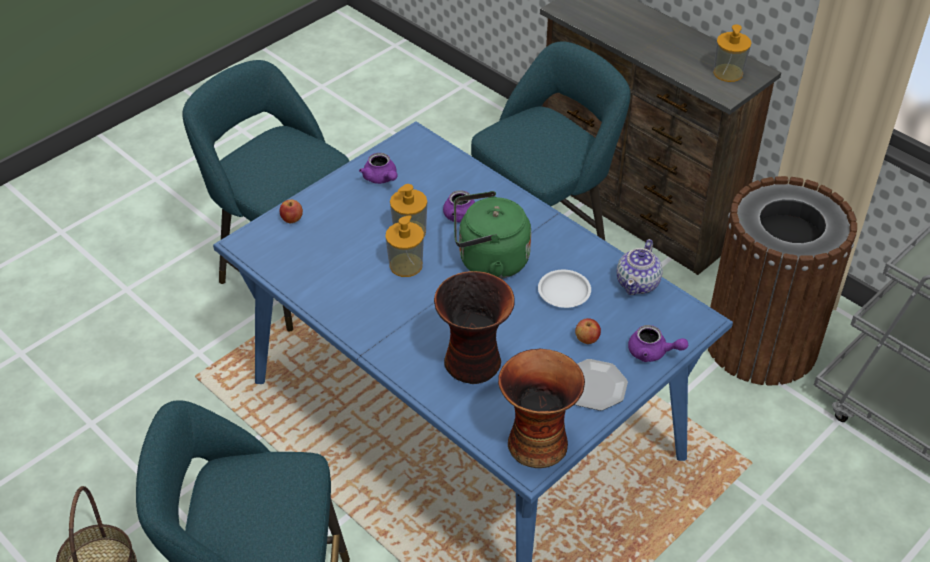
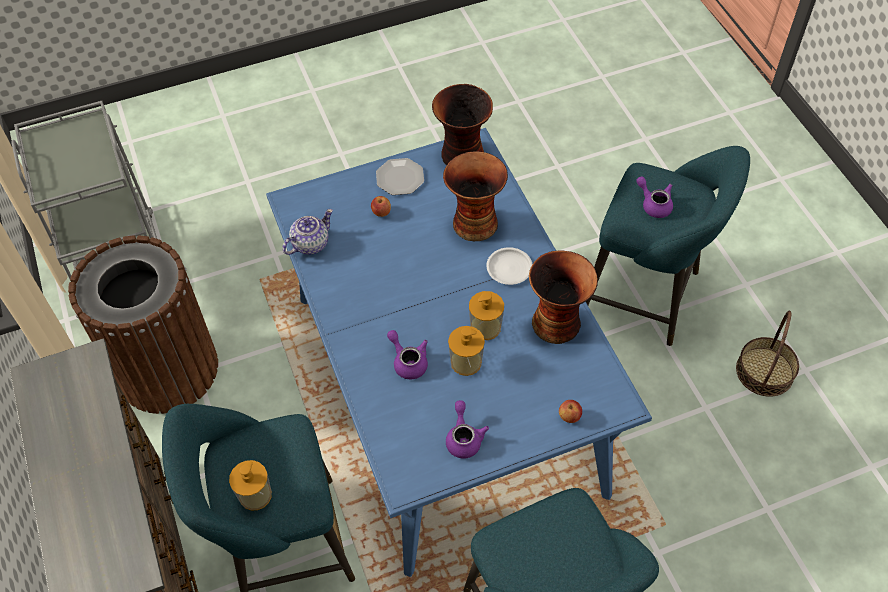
camera: 155 degrees left, 10 degrees up
(334, 291) = (557, 322): none -> vase
(488, 261) = (414, 306): green kettle -> none
(563, 292) = (372, 256): white plate -> white plate (509, 268)
(652, 353) = (342, 187): purple teapot -> purple teapot (654, 204)
(728, 73) = (60, 386): soap dispenser -> soap dispenser (255, 495)

